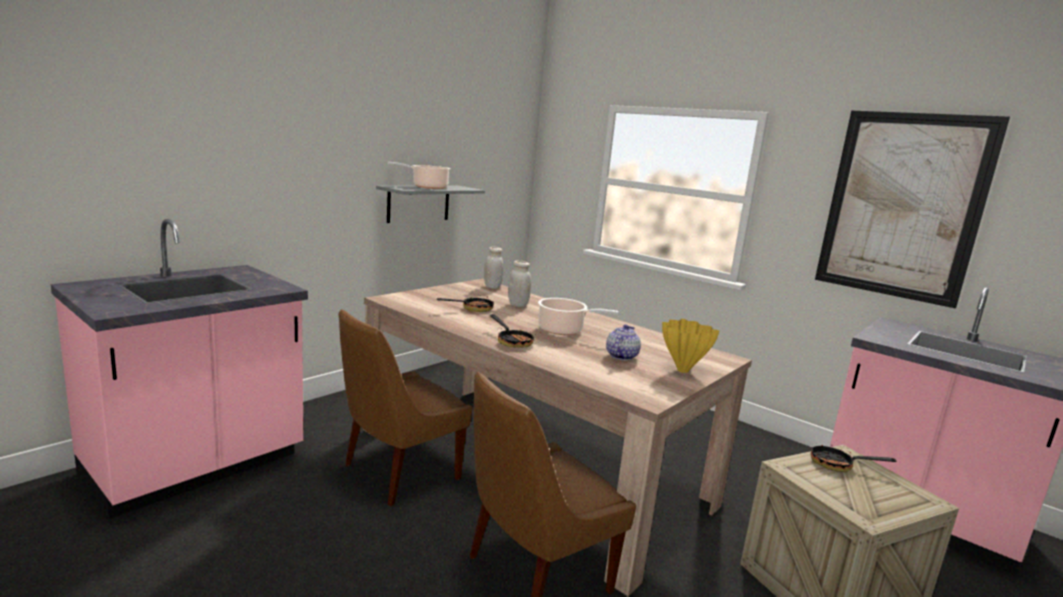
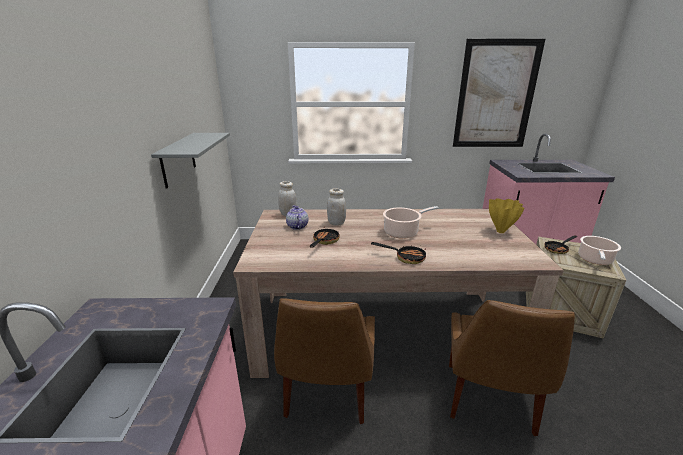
camera: 40 degrees left, 10 degrees up
(427, 187) = (192, 142): cooking pot -> cooking pot (594, 260)
(621, 356) = (464, 237): teapot -> teapot (297, 226)

